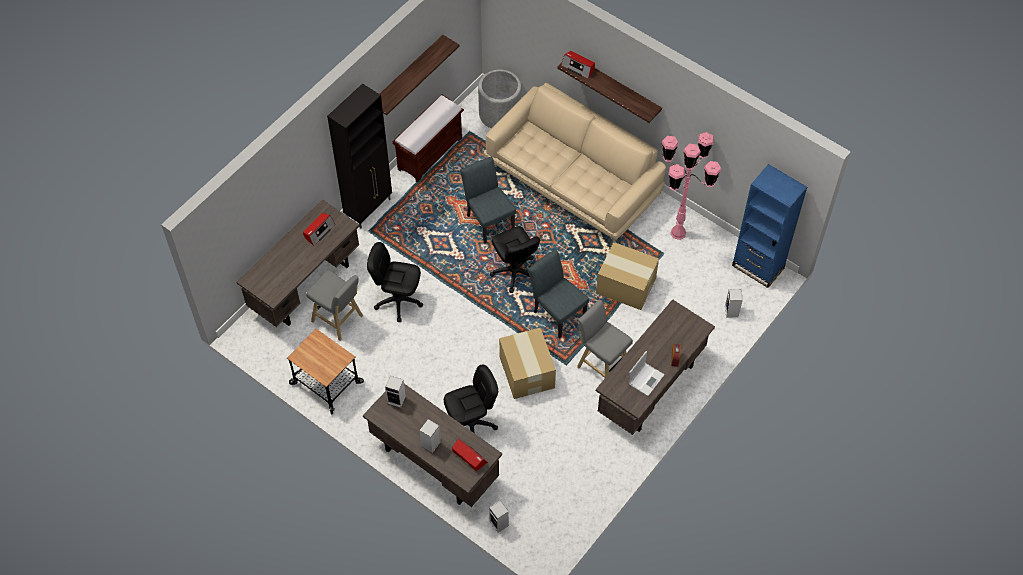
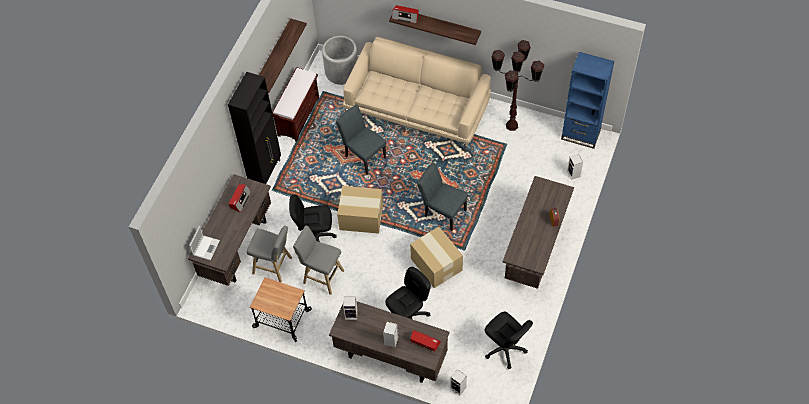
camera: 15 degrees left, 0 degrees up
(514, 272) = (398, 190): black office chair -> black office chair (505, 349)
(601, 365) = (491, 242): grey stool -> grey stool (322, 276)
(625, 285) = (486, 176): cardboard box -> cardboard box (360, 217)
(646, 378) = (537, 241): laptop -> laptop (206, 247)
(678, 233) = (512, 125): pink floor lamp -> brown floor lamp

